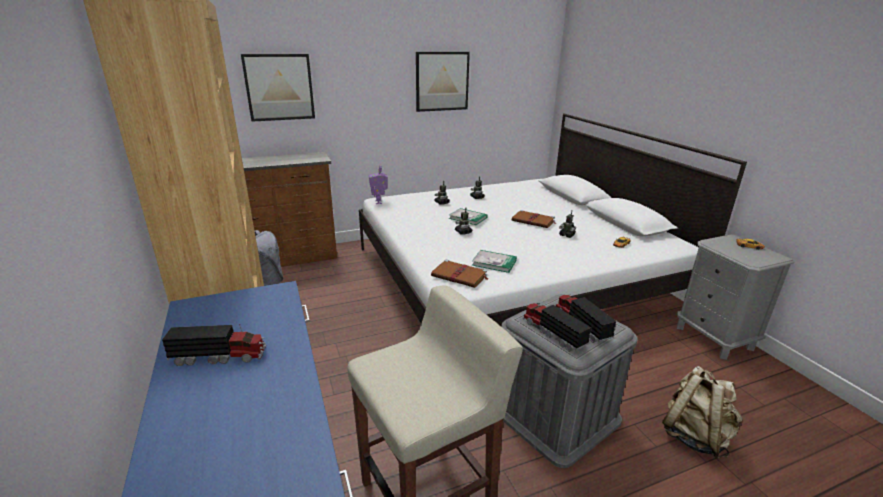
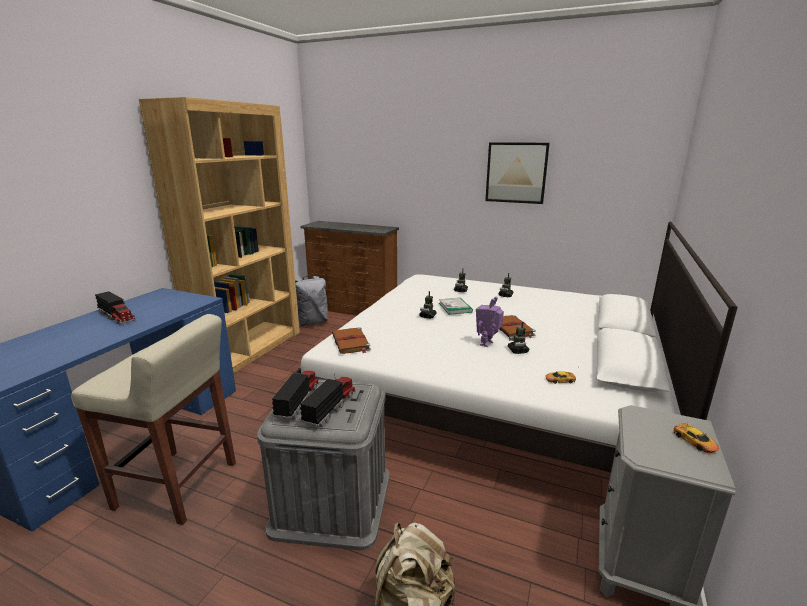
camera: 45 degrees right, 5 degrees down
(279, 87) = (371, 170): picture -> none
(379, 202) = (416, 278): toy robot -> toy robot (487, 344)
(494, 263) = (397, 345): book -> none

